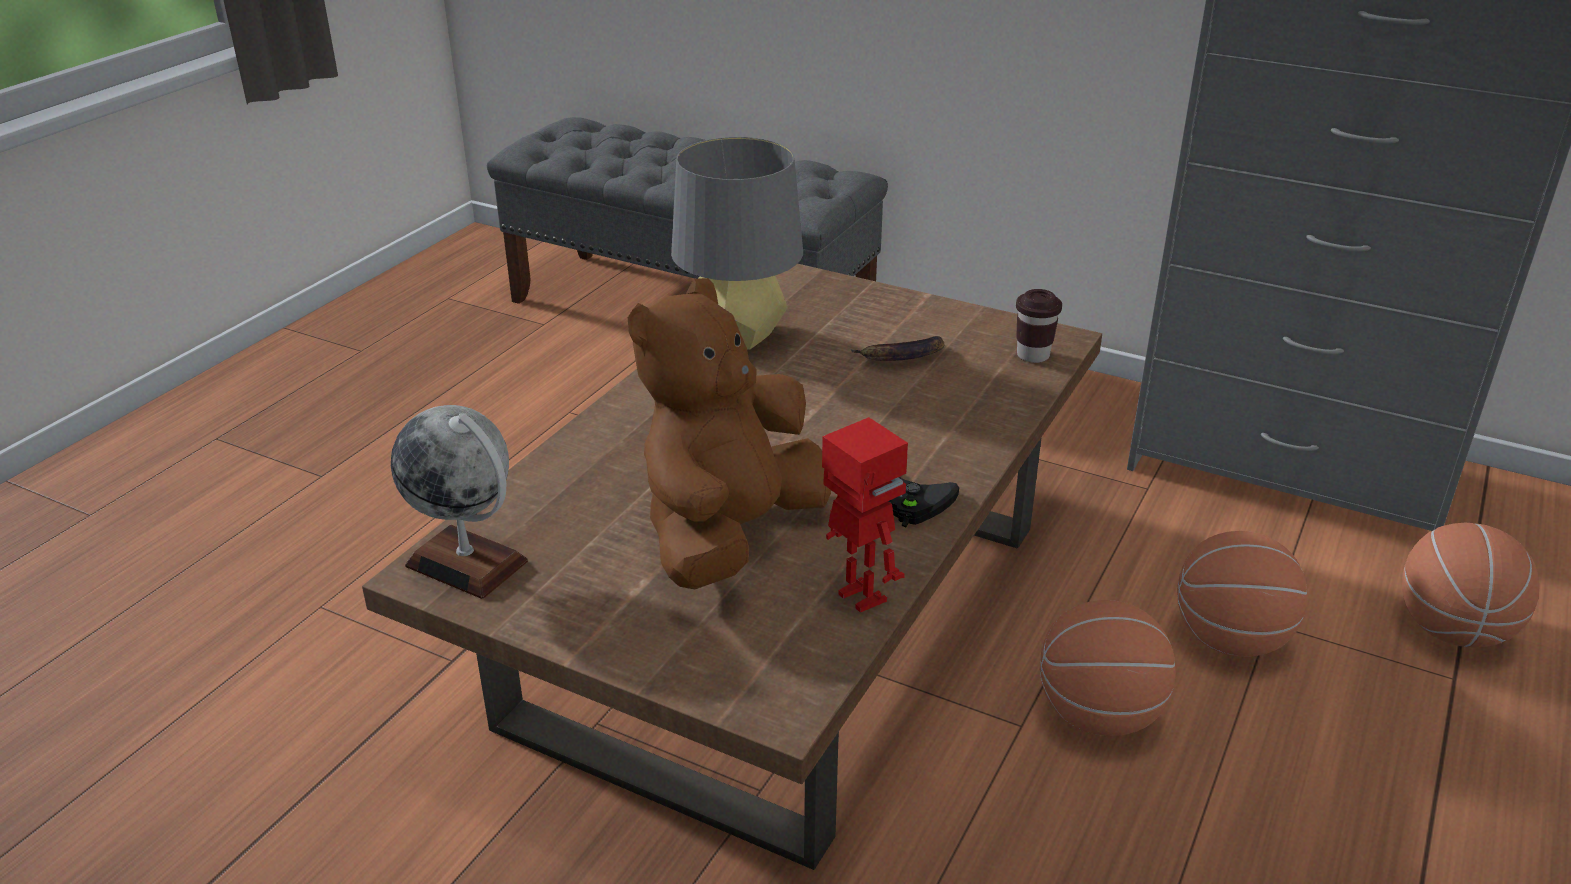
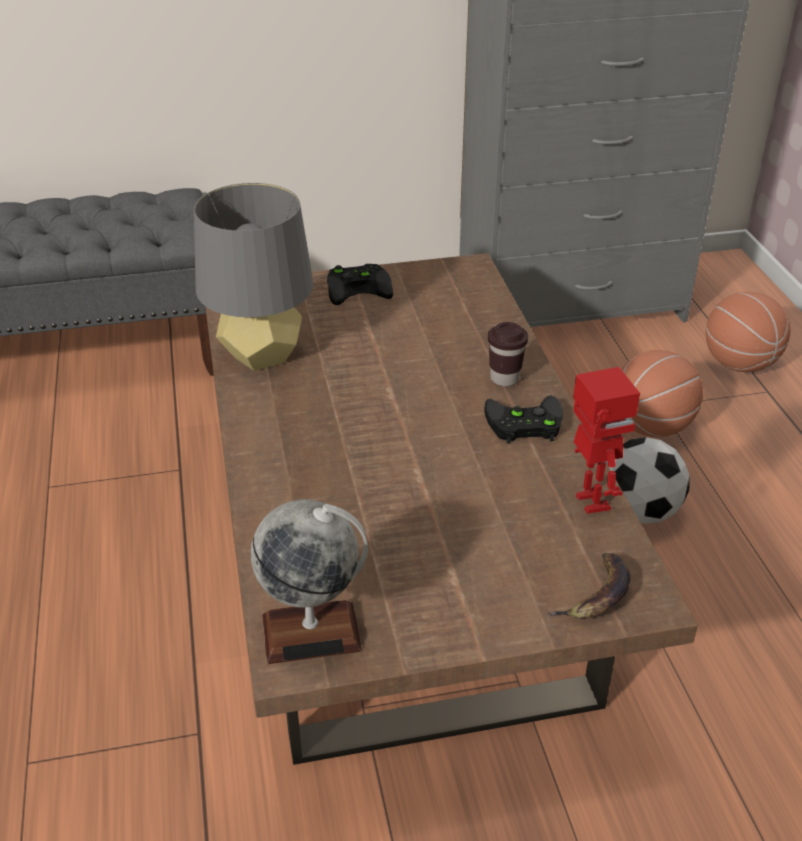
camera: 40 degrees left, 5 degrees up
(729, 535) = (460, 506): brown plush toy -> none
(859, 598) = (590, 502): toy robot -> toy robot turned 60 degrees clockwise
(901, 357) = (393, 323): banana -> banana (597, 595)
(915, 314) = (360, 287): none -> black game controller
(1033, 355) = (470, 286): brown cup -> brown cup (504, 378)
(1097, 715) = (639, 512): basketball -> football

